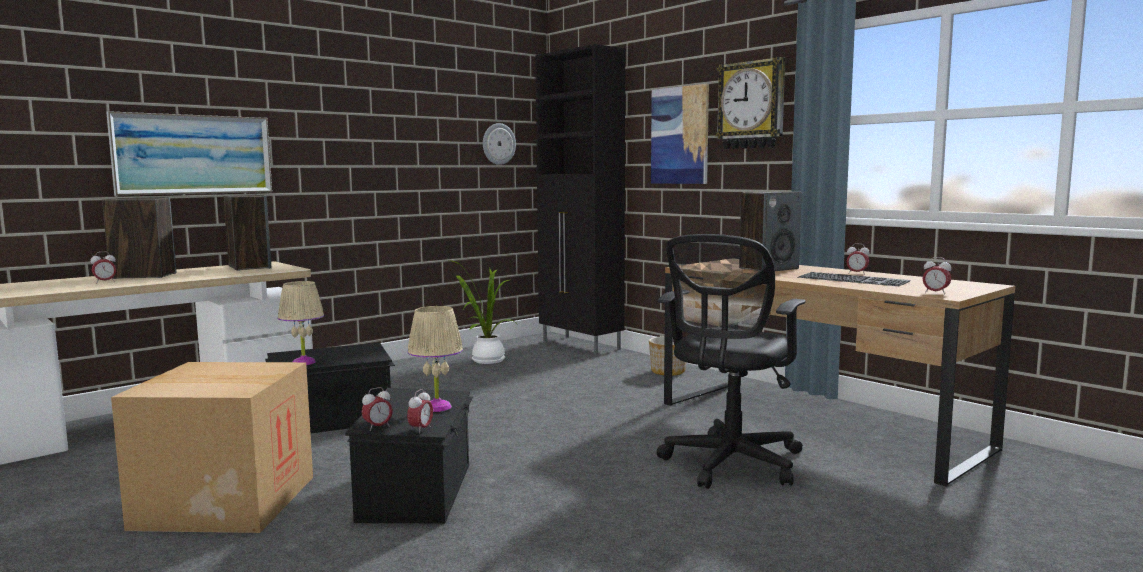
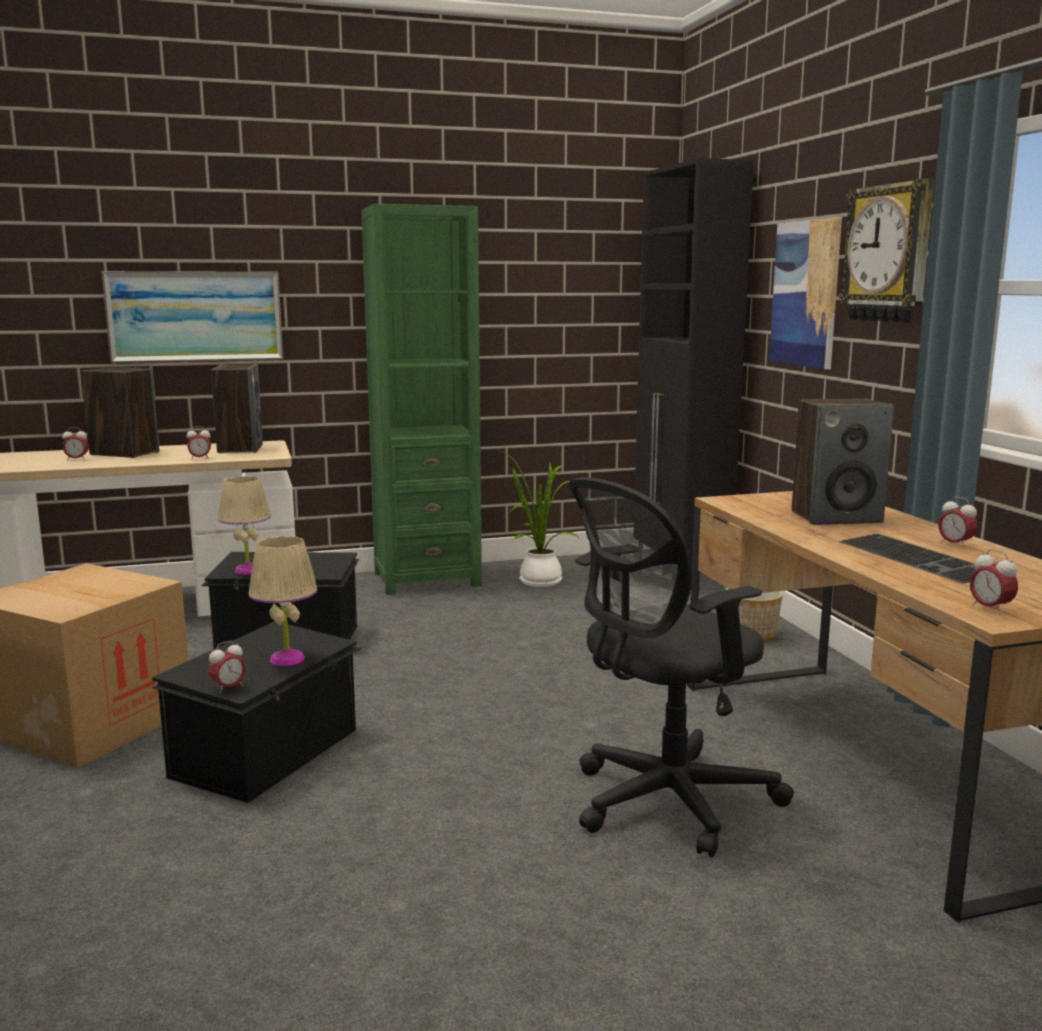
camera: 25 degrees right, 5 degrees up
(378, 427) = (189, 676): alarm clock -> alarm clock (200, 459)
(397, 369) = (426, 579): none -> green bookcase
(498, 144) = (594, 295): wall clock -> none

